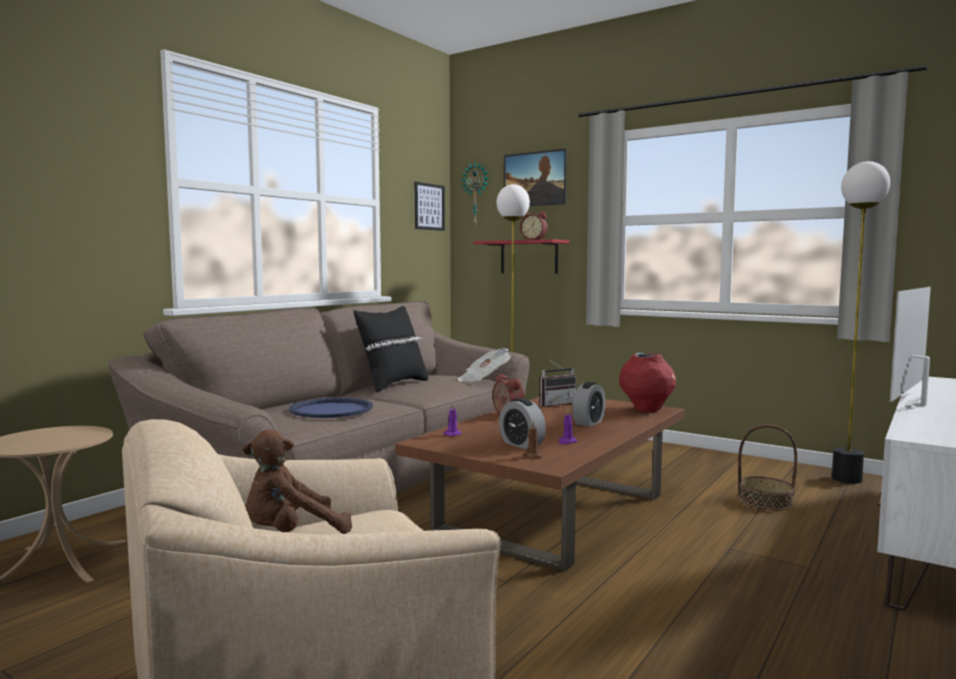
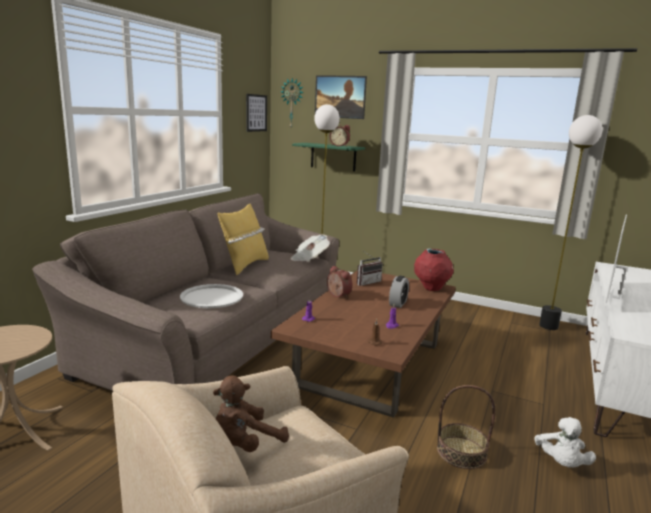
camera: 10 degrees left, 10 degrees up
(331, 409) = (211, 297): blue tray -> white tray
(393, 385) = (244, 265): black pillow -> yellow pillow
(521, 444) = (361, 329): alarm clock -> none
(529, 257) = (333, 157): red shelf -> green shelf
(765, 501) = (504, 348): basket -> basket (461, 452)
(816, 637) = (561, 463): none -> white plush toy

